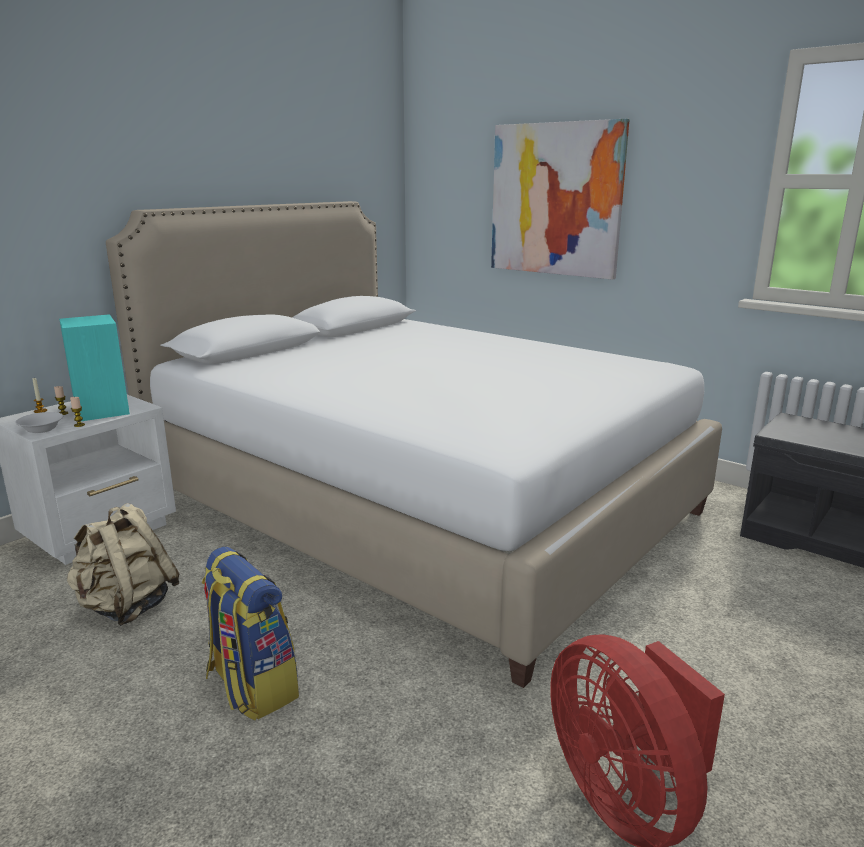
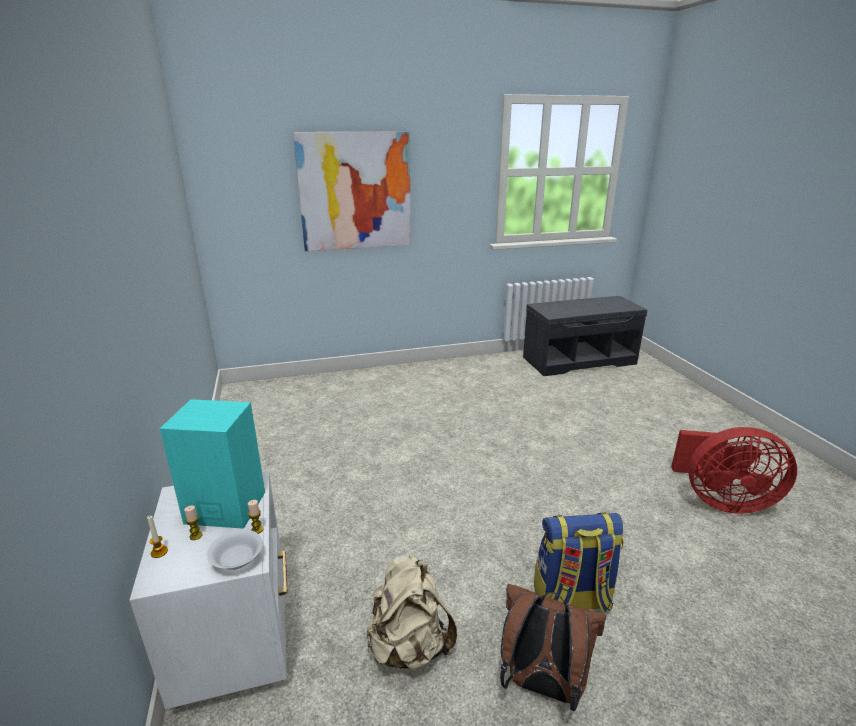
camera: 55 degrees left, 5 degrees up
(112, 697) = (542, 685): none -> brown backpack
(419, 504) = (401, 446): white bed -> none

